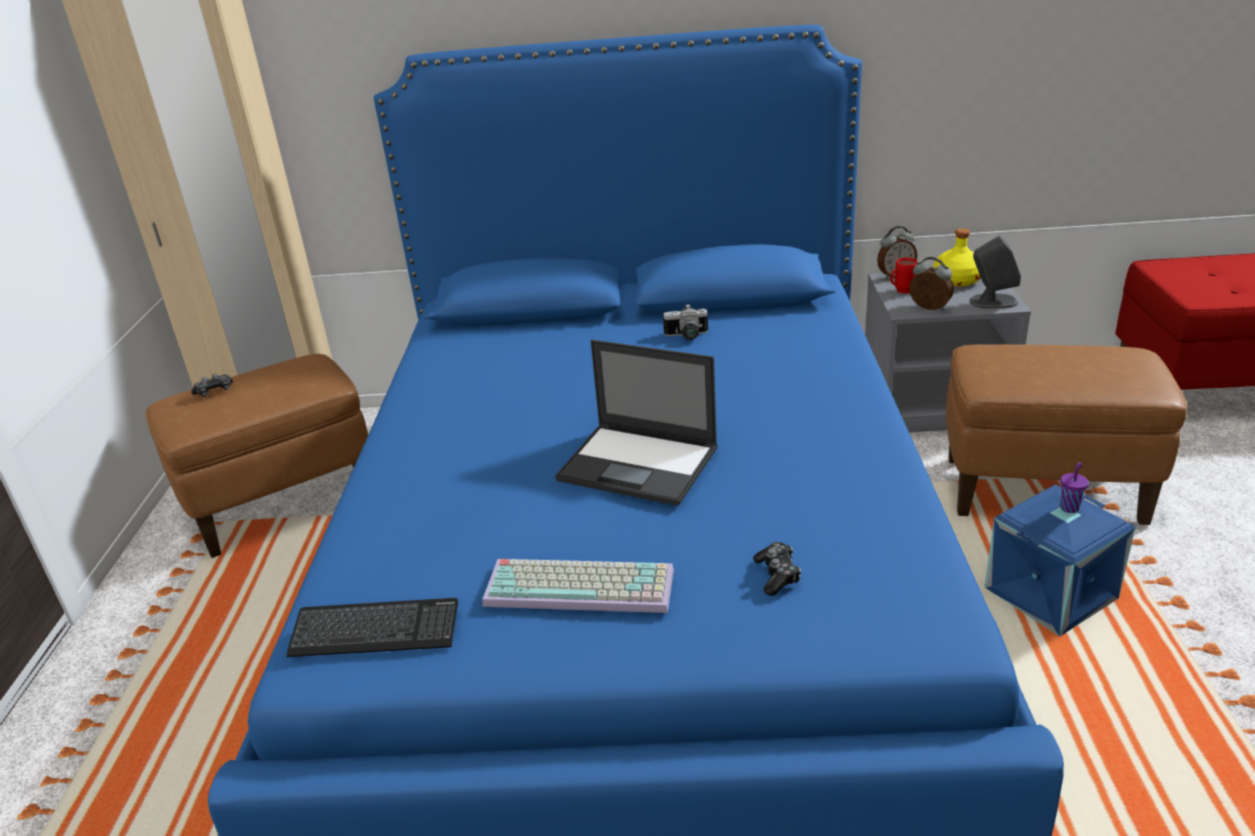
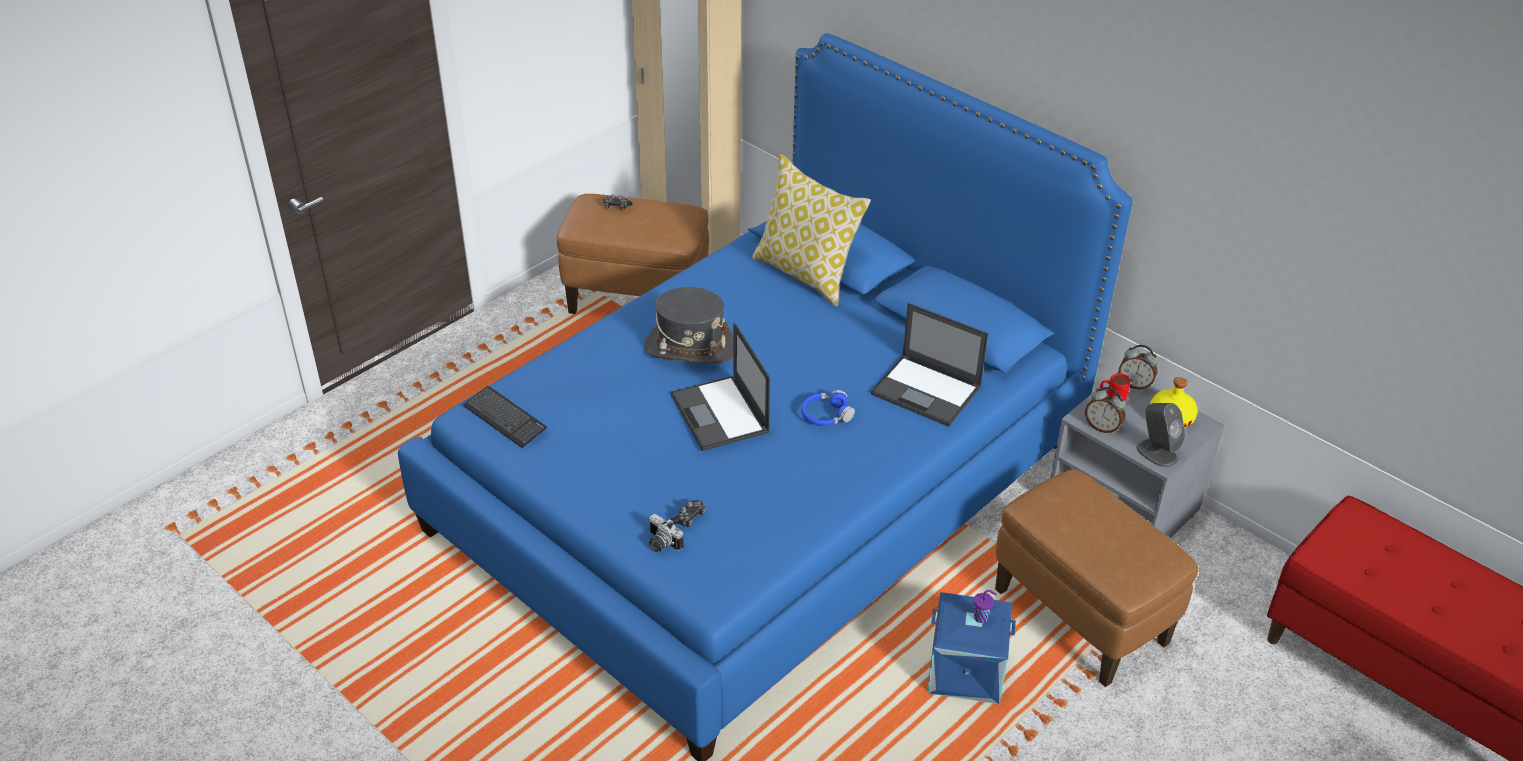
camera: 40 degrees right, 10 degrees up
(508, 433) = (690, 348): none -> grey hat
(530, 327) = (807, 274): none -> pillow
(582, 585) = (604, 459): keyboard -> none
(686, 336) = (879, 344): camera -> camera (661, 544)
(740, 406) = (826, 415): none -> blue headphones
(789, 342) = (927, 391): none -> laptop
(929, 308) = (1102, 427): alarm clock -> alarm clock turned 135 degrees clockwise

